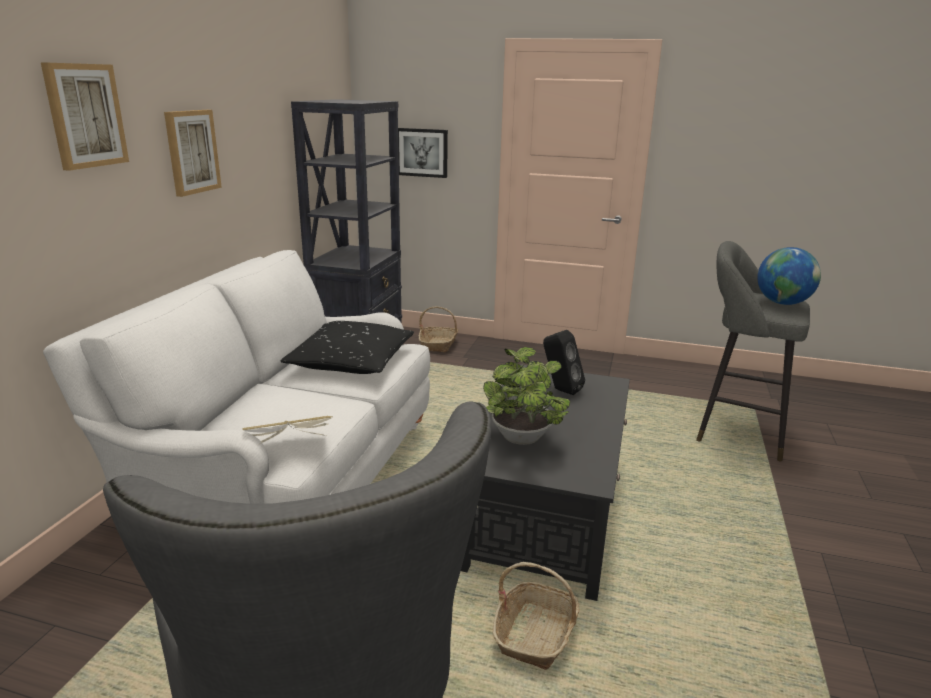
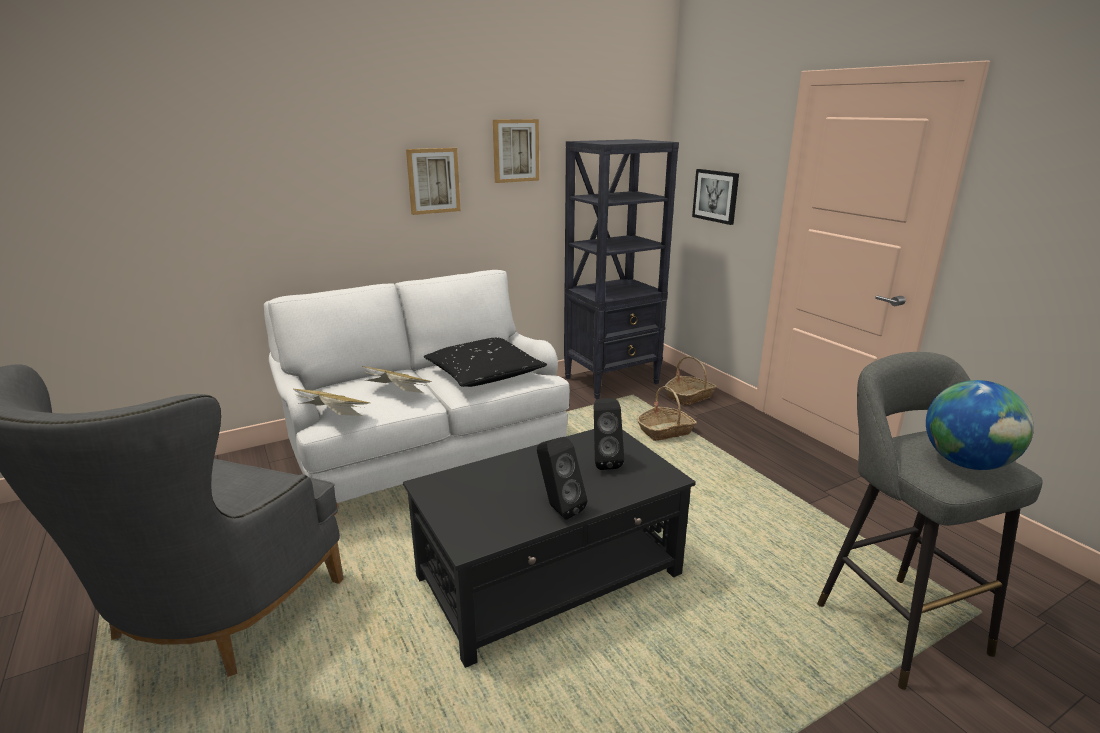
camera: 45 degrees right, 0 degrees up
(85, 116) = (327, 151): picture -> picture (515, 150)
(307, 402) = (397, 392): none -> book
(522, 440) = (488, 485): potted plant -> none
(535, 634) = (389, 655): basket -> basket (665, 431)
(595, 431) = (558, 508): none -> black speaker

